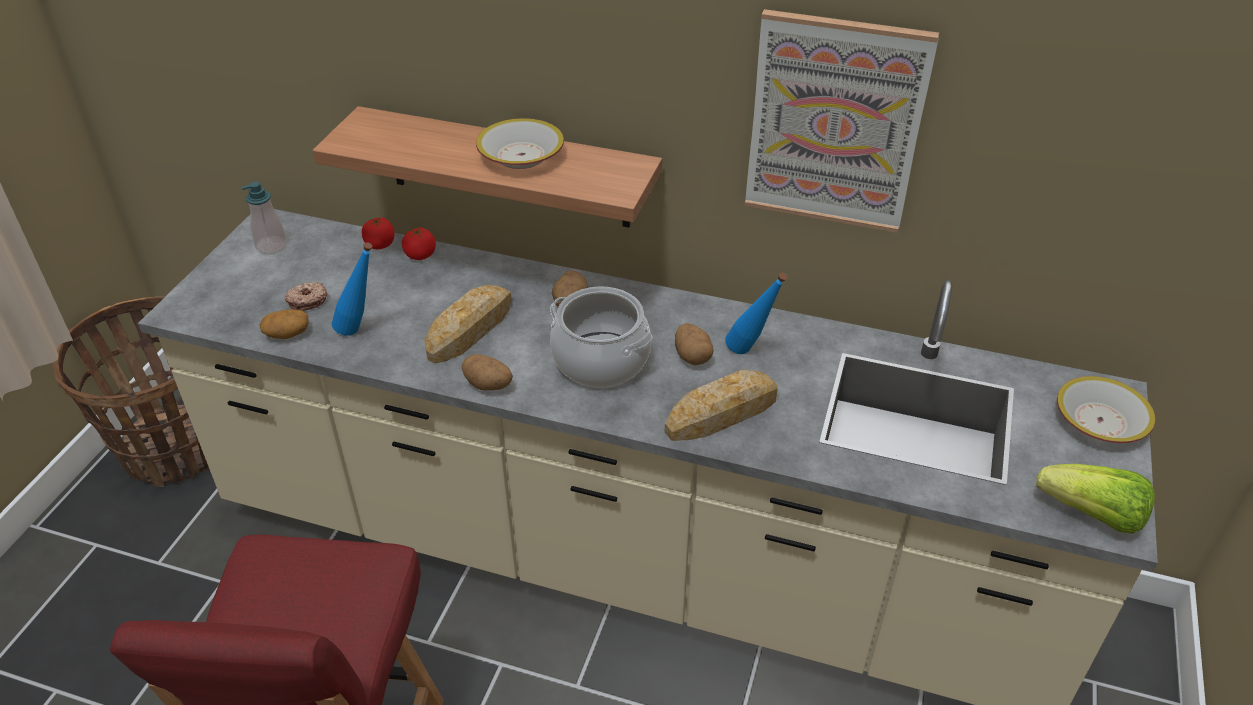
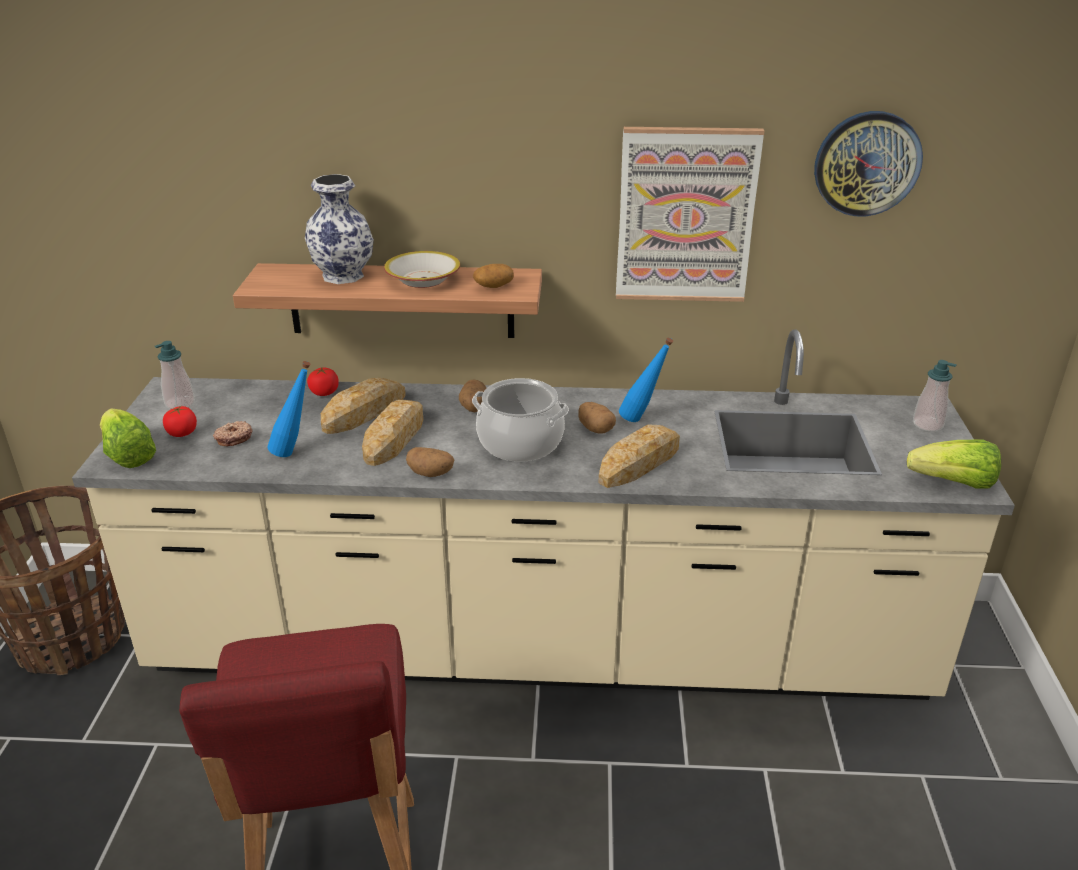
camera: 15 degrees left, 10 degrees down
(199, 304) = (128, 455): none -> lettuce
(287, 334) = (225, 464): potato -> potato (493, 286)
(380, 244) = (283, 390): tomato -> tomato (182, 433)
(439, 137) = (344, 275): none -> vase
(451, 289) = (364, 412): none -> bread
(1072, 92) = (867, 163): none -> wall clock
(1099, 421) = (927, 424): bowl -> soap dispenser

